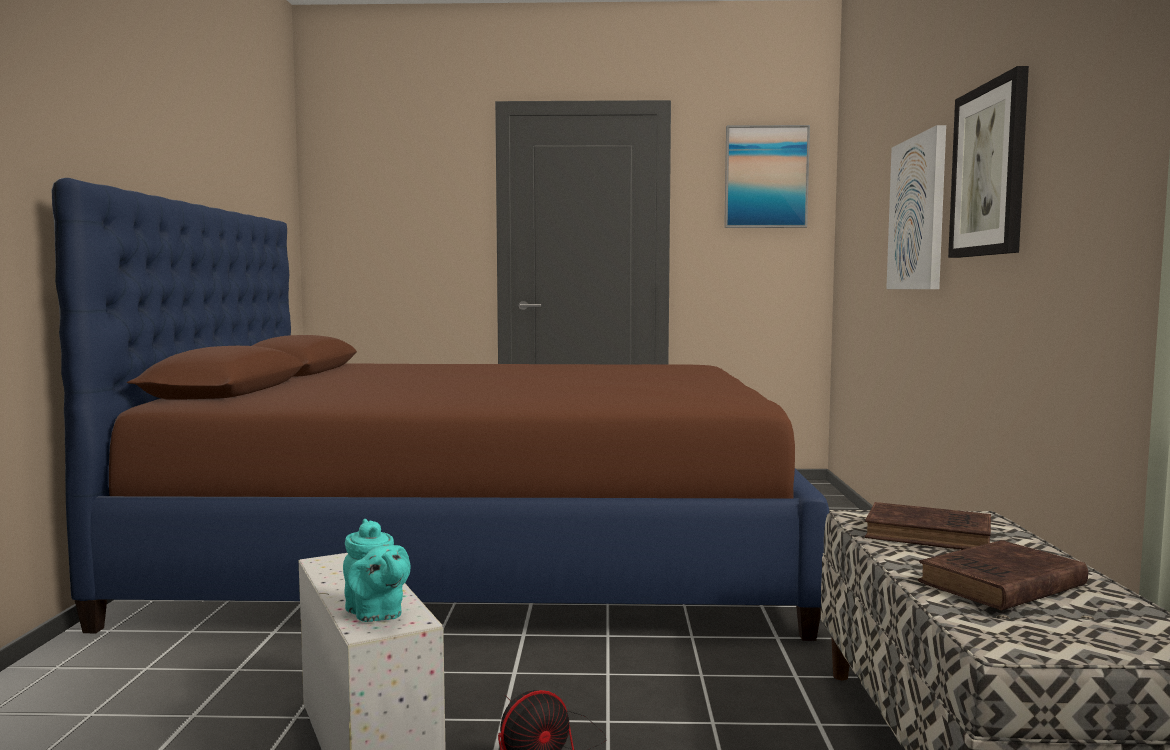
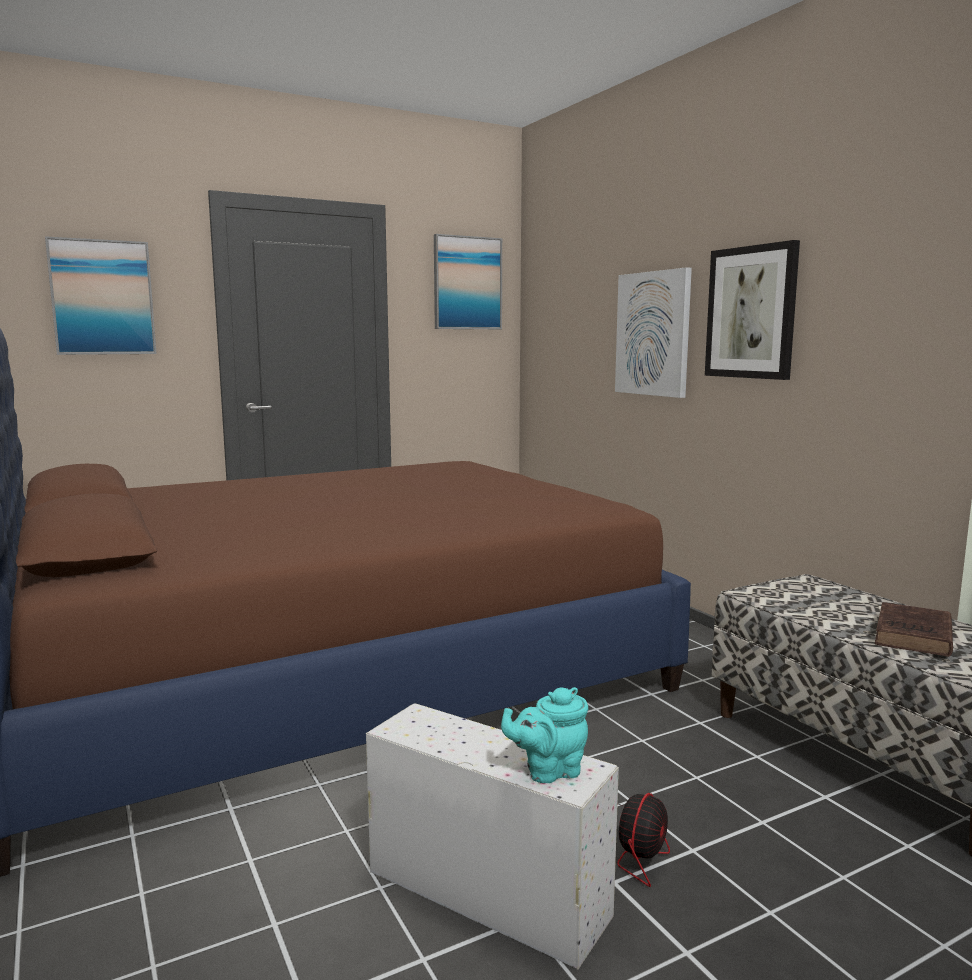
camera: 30 degrees left, 5 degrees up
(376, 614) = (548, 771): turquoise teapot -> turquoise teapot turned 135 degrees clockwise
(400, 203) = (102, 297): none -> picture
(932, 535) = (815, 603): brown book -> none

